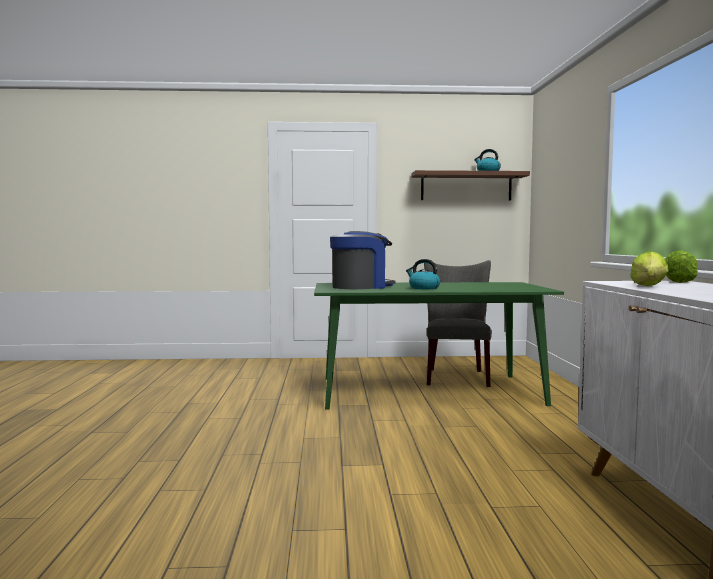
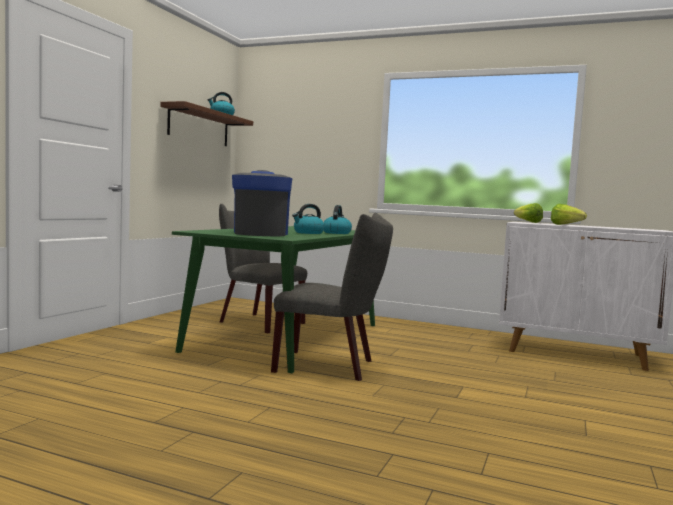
camera: 65 degrees left, 0 degrees up
(364, 415) = (331, 366): none -> grey chair
(461, 289) = (336, 233): none -> kettle

